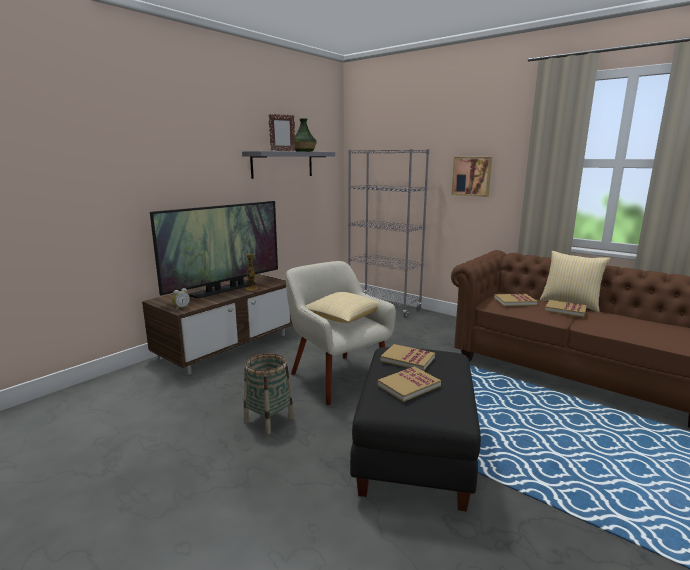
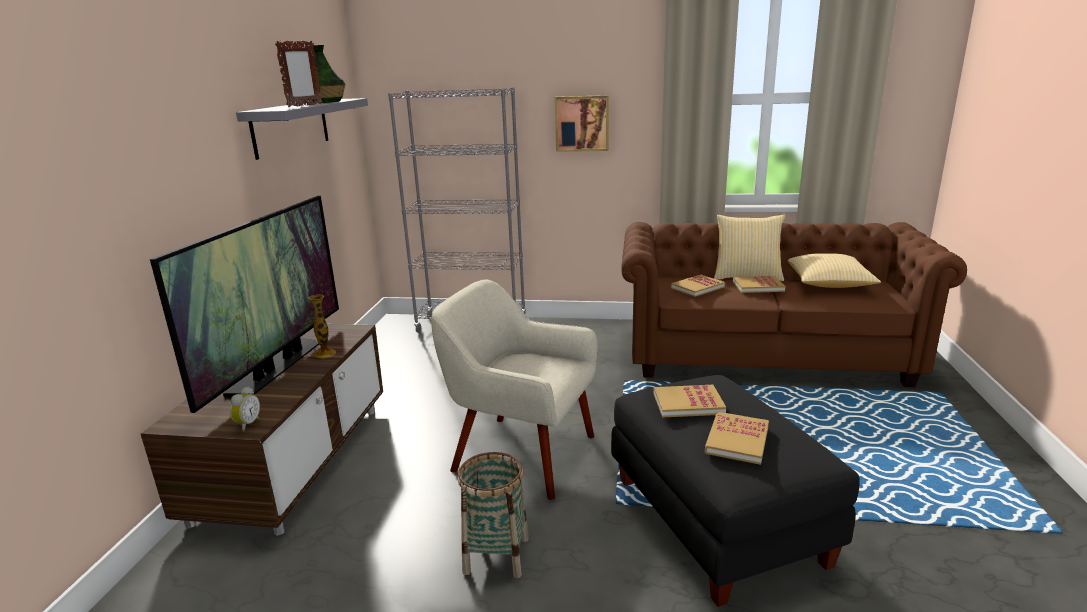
camera: 30 degrees left, 5 degrees up
(342, 318) = (526, 367): pillow -> pillow (829, 284)

